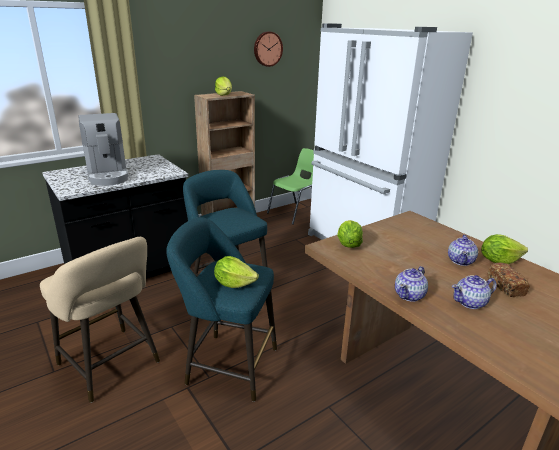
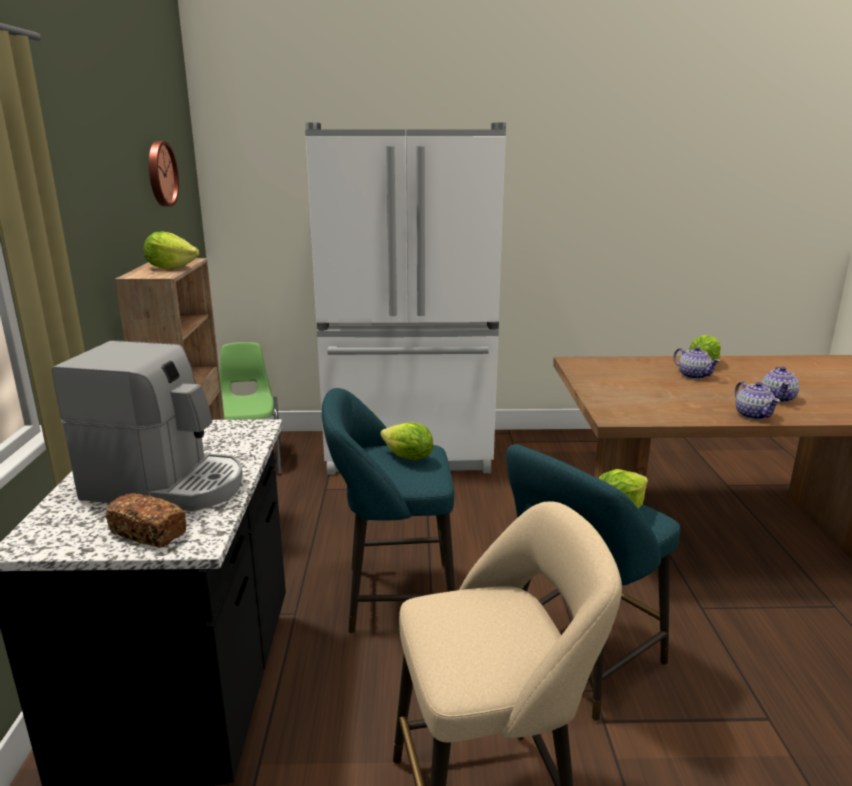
camera: 55 degrees left, 5 degrees down
(348, 244) = (617, 406): lettuce -> lettuce (408, 458)
(505, 287) = (754, 378): bread -> bread (149, 533)

